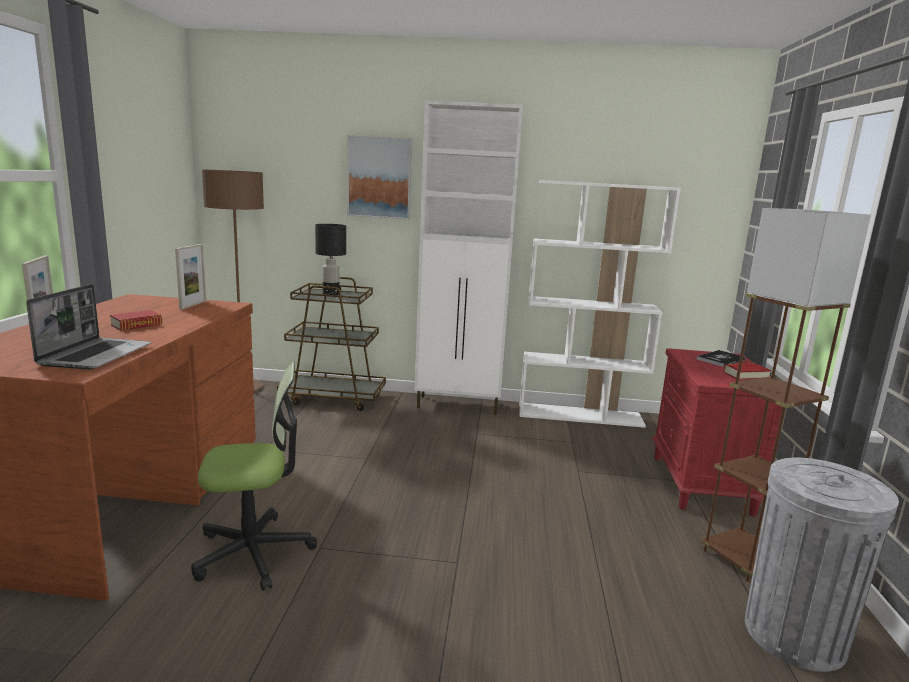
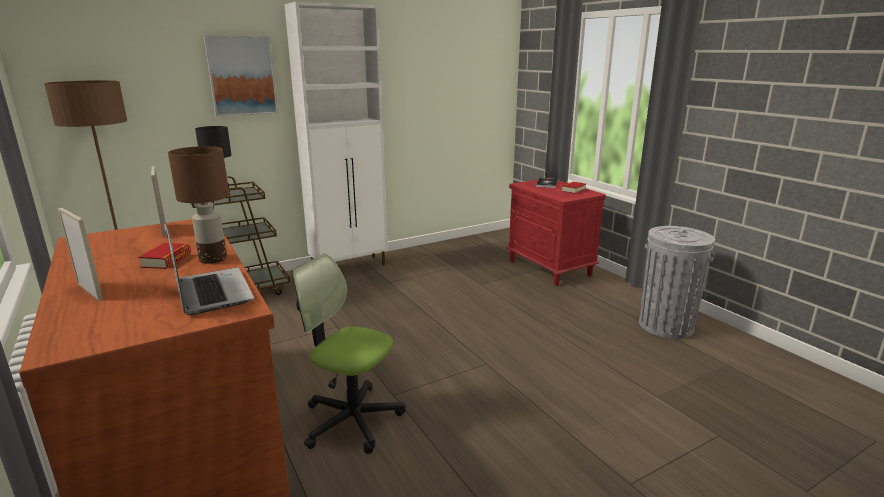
camera: 35 degrees left, 5 degrees up
(164, 332) = (213, 259): none -> brown table lamp
(254, 552) = (352, 419): office chair -> office chair turned 105 degrees counterclockwise
(580, 415) = (437, 248): white bookcase -> none
(743, 559) = (610, 300): brown floor lamp -> none

